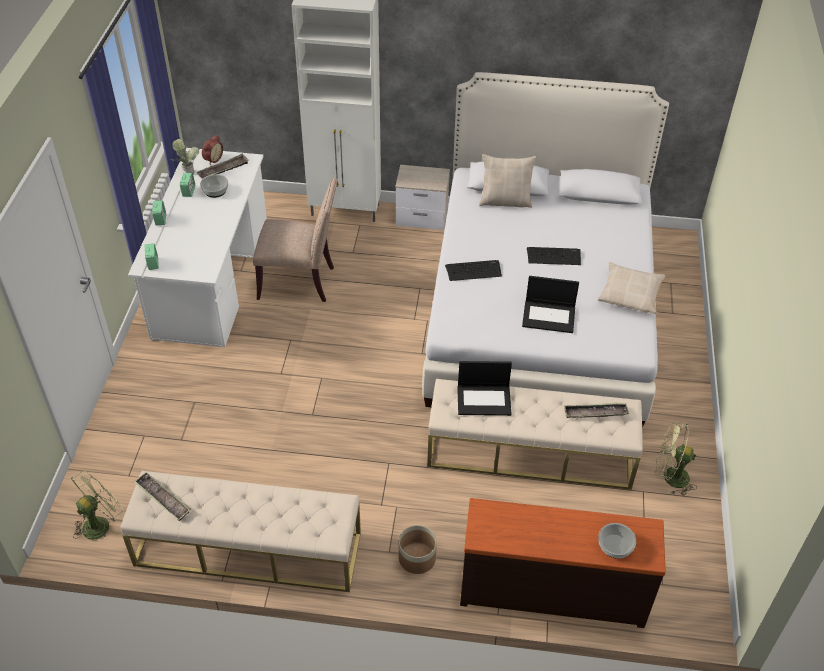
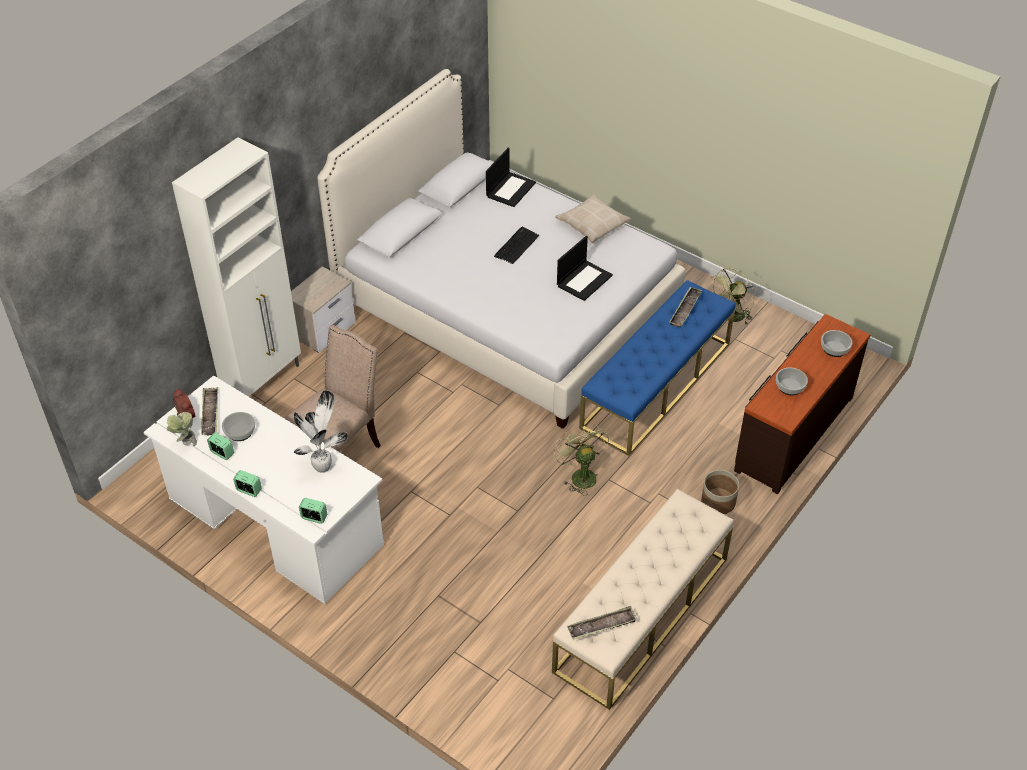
camera: 60 degrees left, 0 degrees up
(100, 523) = (543, 722): green fan -> green fan (580, 475)
(207, 247) = (323, 466): none -> potted plant
(473, 271) = (495, 300): keyboard -> none
(484, 400) = (628, 366): laptop -> laptop (510, 189)
(505, 201) = (422, 243): beige pillow -> none
(527, 524) = (789, 386): none -> bowl
(530, 452) = (656, 385): beige bench -> blue bench

